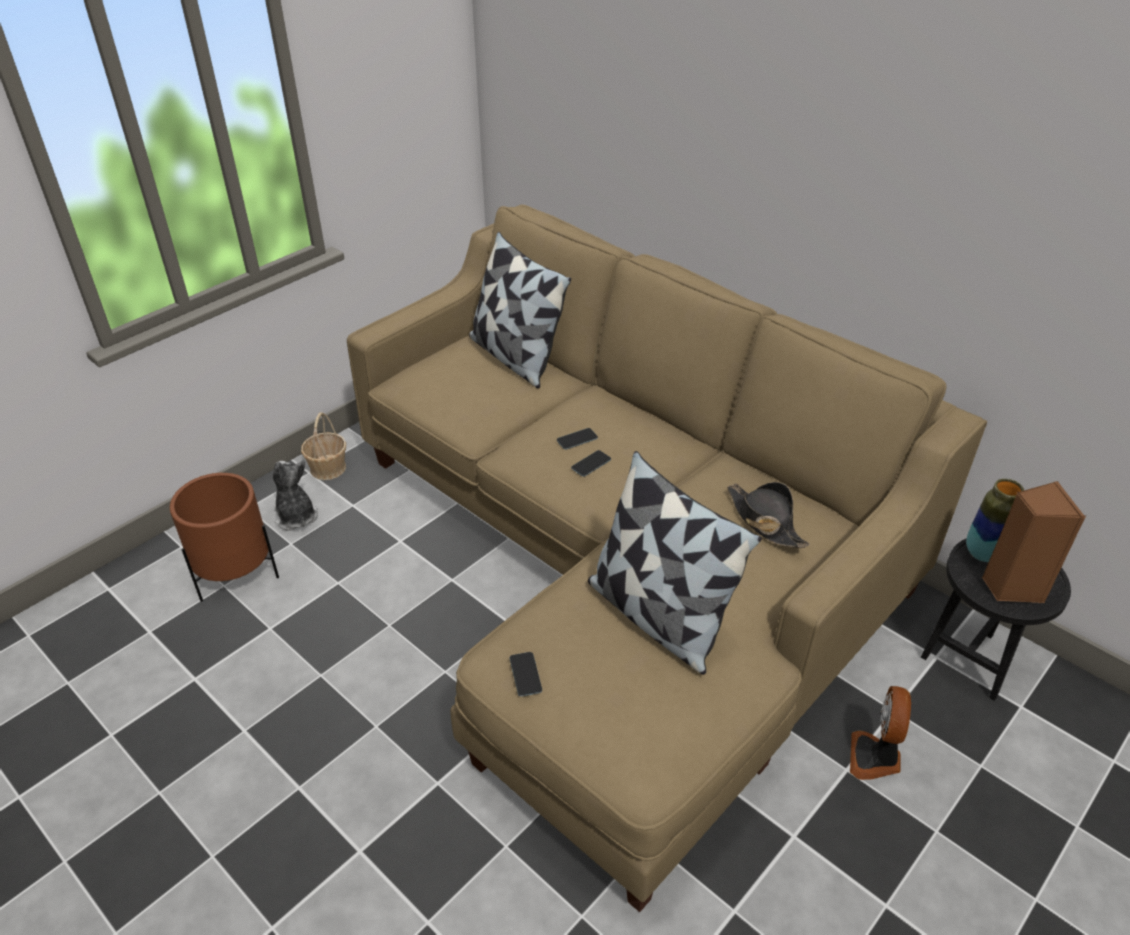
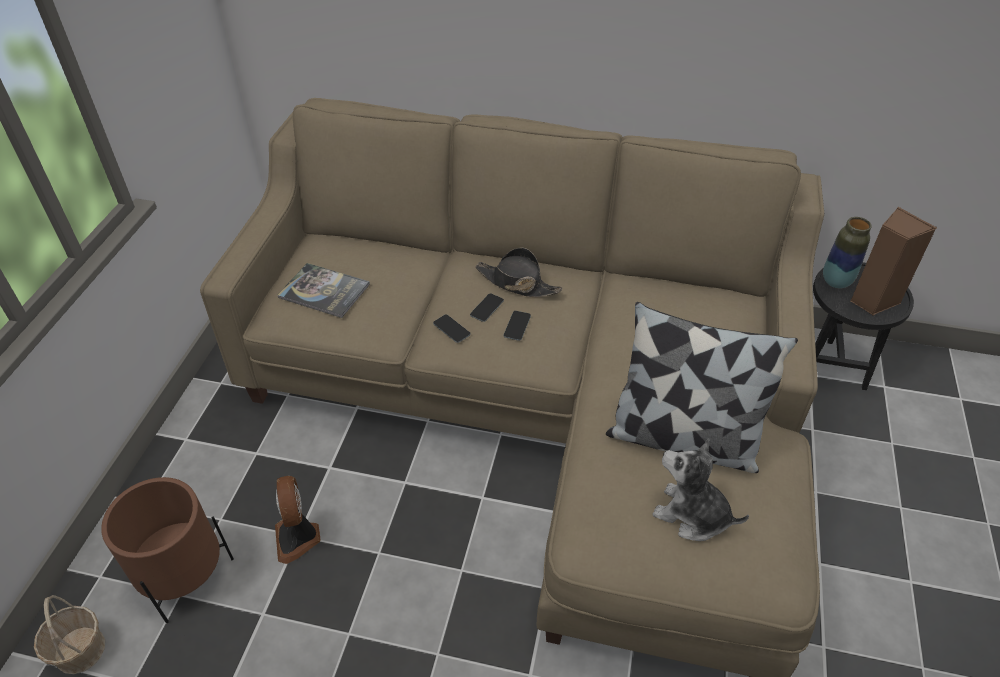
camera: 30 degrees left, 5 degrees up
(296, 516) = (205, 489): plush toy -> plush toy (691, 515)
(327, 468) = (202, 427): basket -> basket (80, 651)
(452, 377) = (324, 291): none -> book
(515, 357) = (366, 250): pillow -> none
(525, 674) = (624, 545): phone -> phone (451, 329)
(764, 521) = (695, 320): black hat -> black hat (517, 283)
(875, 758) = (827, 473): fan -> fan (298, 538)

